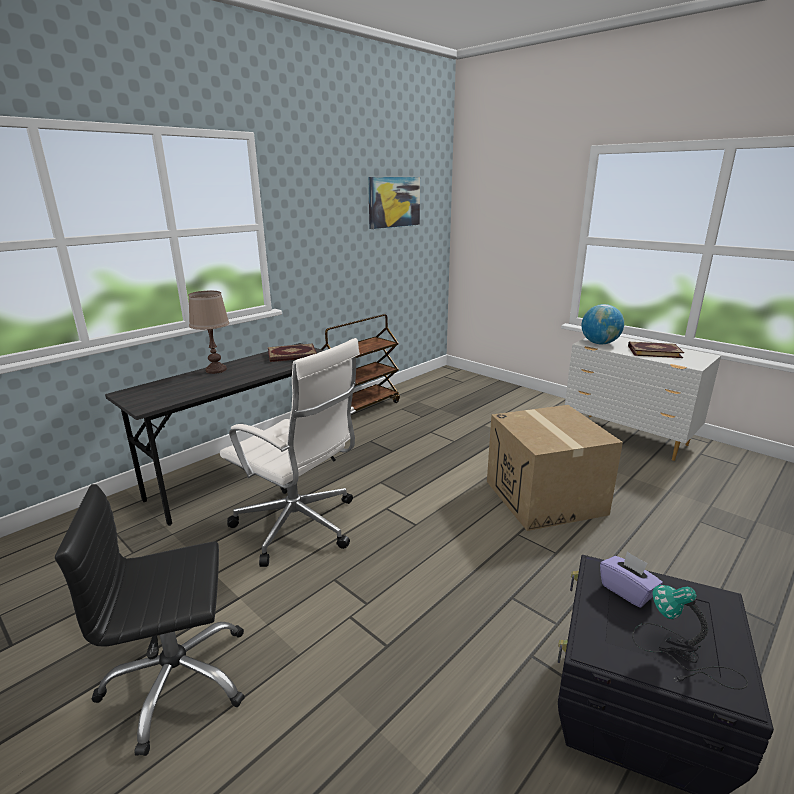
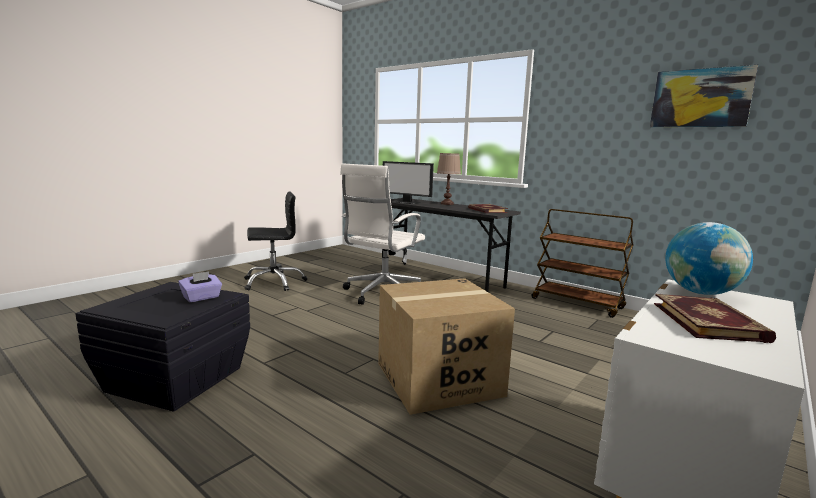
camera: 85 degrees right, 10 degrees down
(177, 681) = (274, 282): black office chair -> black office chair turned 90 degrees clockwise
(180, 393) = (406, 202): none -> monitor
(681, 655) = (140, 301): table lamp -> none

